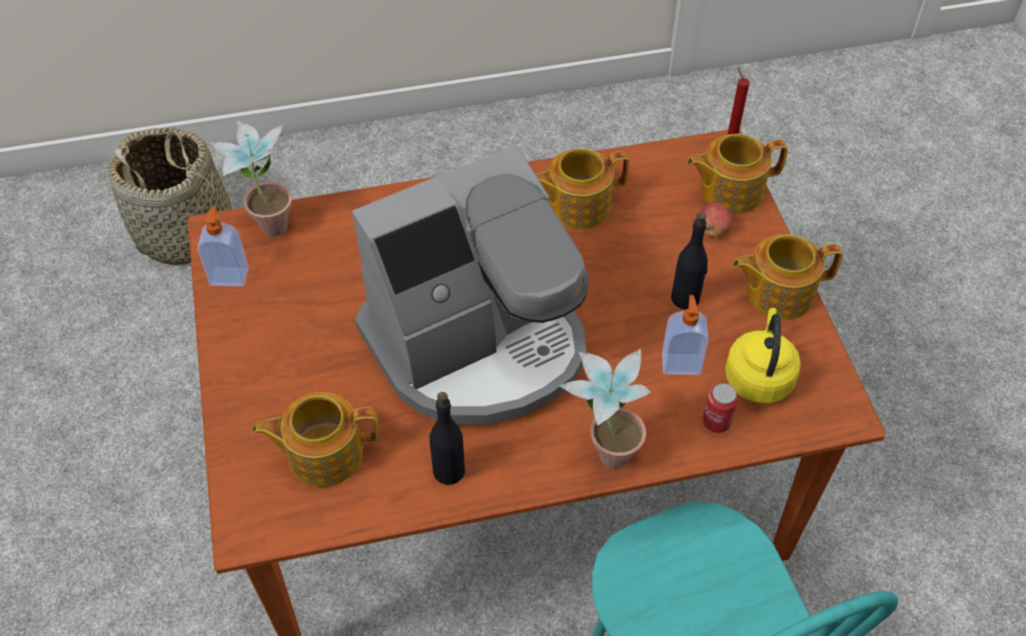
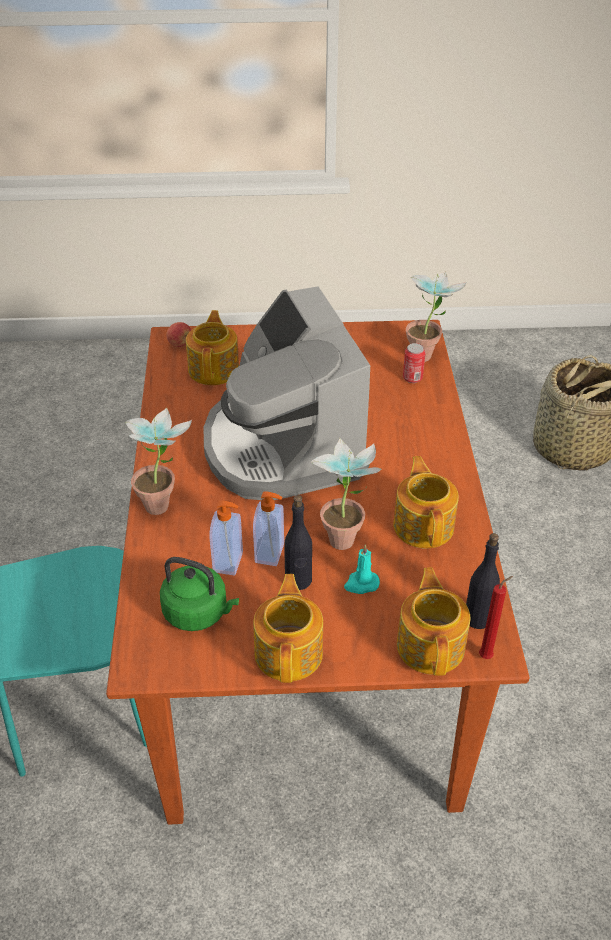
camera: 100 degrees right, 10 degrees down
(229, 275) = (377, 335): soap dispenser -> soap dispenser (271, 553)
(448, 470) = (179, 422): black bottle -> black bottle (478, 618)
(609, 267) = (345, 534): none -> potted plant
(673, 247) = (361, 584): none -> turquoise candle
(712, 230) = (378, 618): apple -> apple (180, 344)
(716, 422) = (163, 573): can -> can (412, 378)
(758, 376) = (199, 613): yellow kettle -> green kettle

